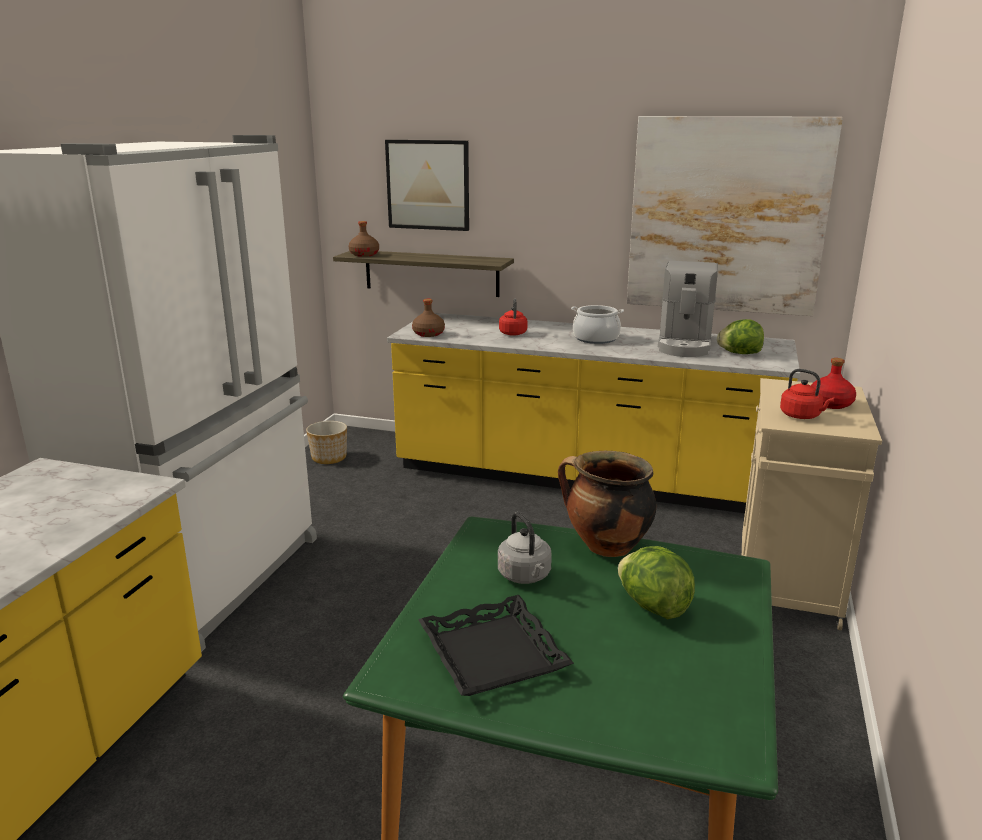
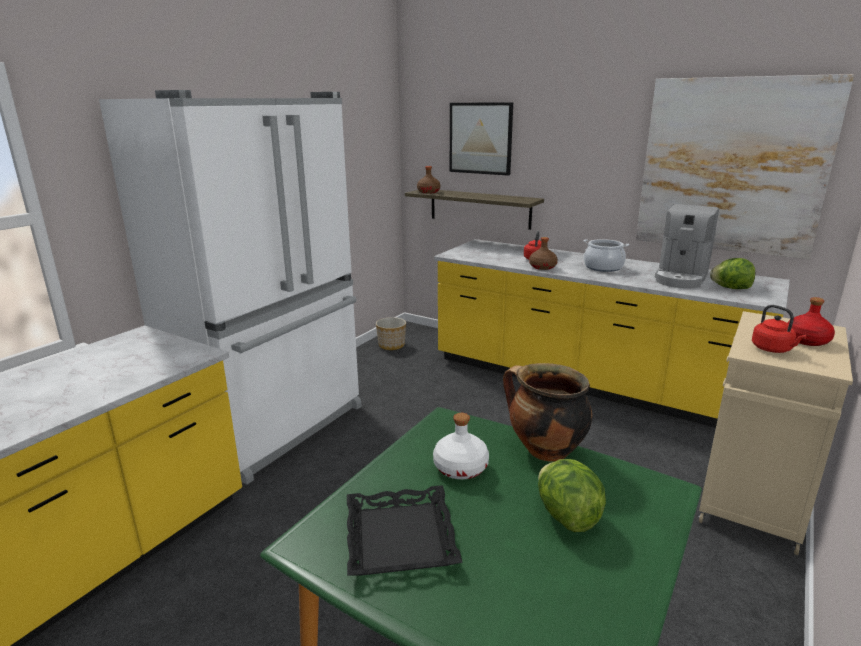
camera: 15 degrees right, 0 degrees up
(429, 334) = (467, 255): brown bottle -> brown bottle (543, 267)
(525, 576) = (461, 468): grey kettle -> white bottle

